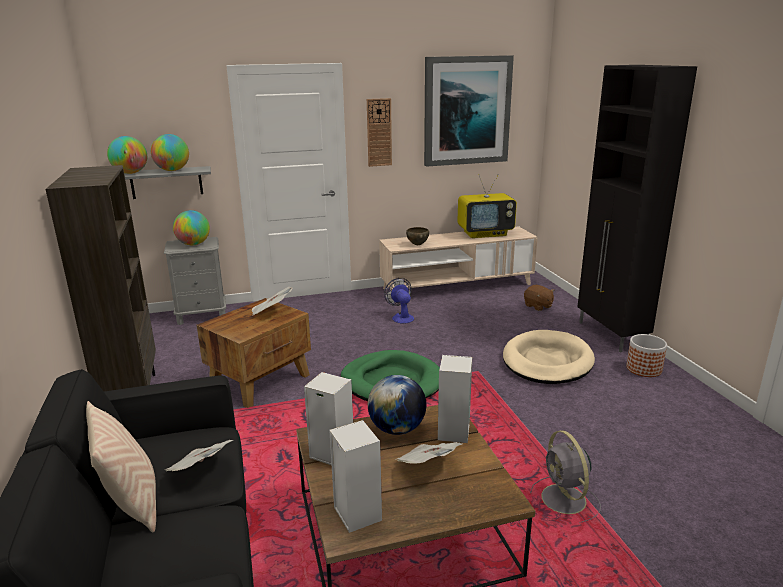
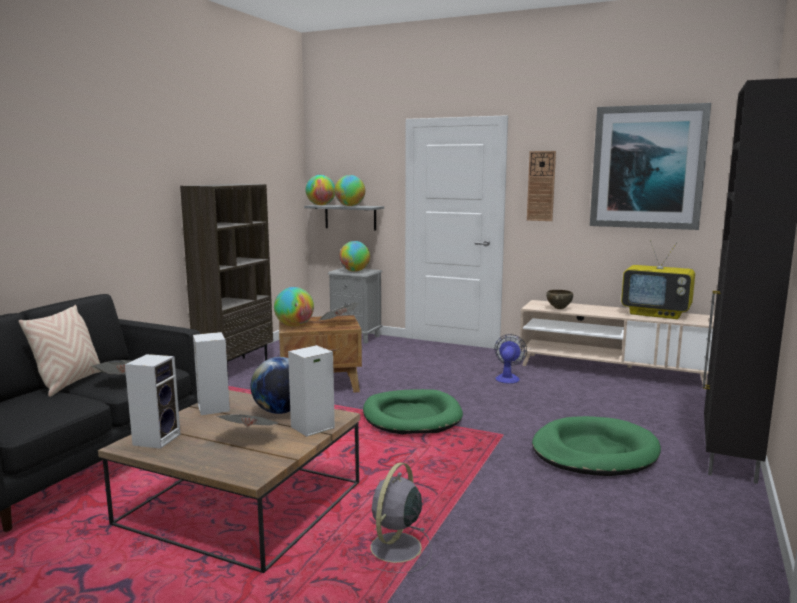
camera: 40 degrees right, 10 degrees down
(236, 329) = (294, 325): none -> globe
(538, 306) = (678, 408): brown plush toy -> none
(547, 361) = (594, 452): beige dog bed -> green dog bed
(644, 369) = (710, 499): planter -> none

